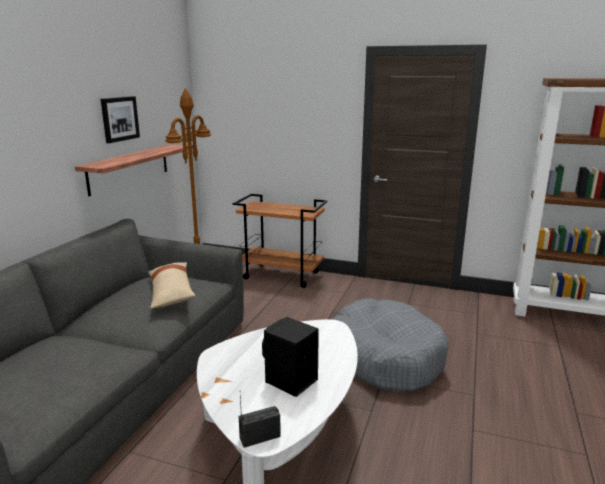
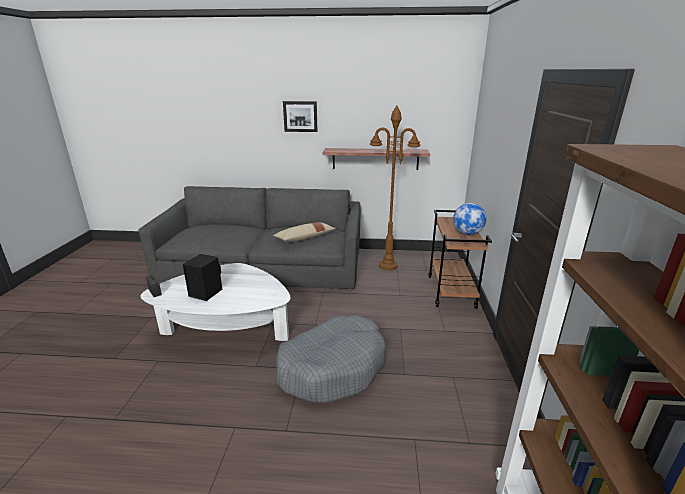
camera: 75 degrees right, 5 degrees up
(119, 119) = (372, 123): picture -> picture (300, 116)
(291, 207) = (467, 233): none -> globe

